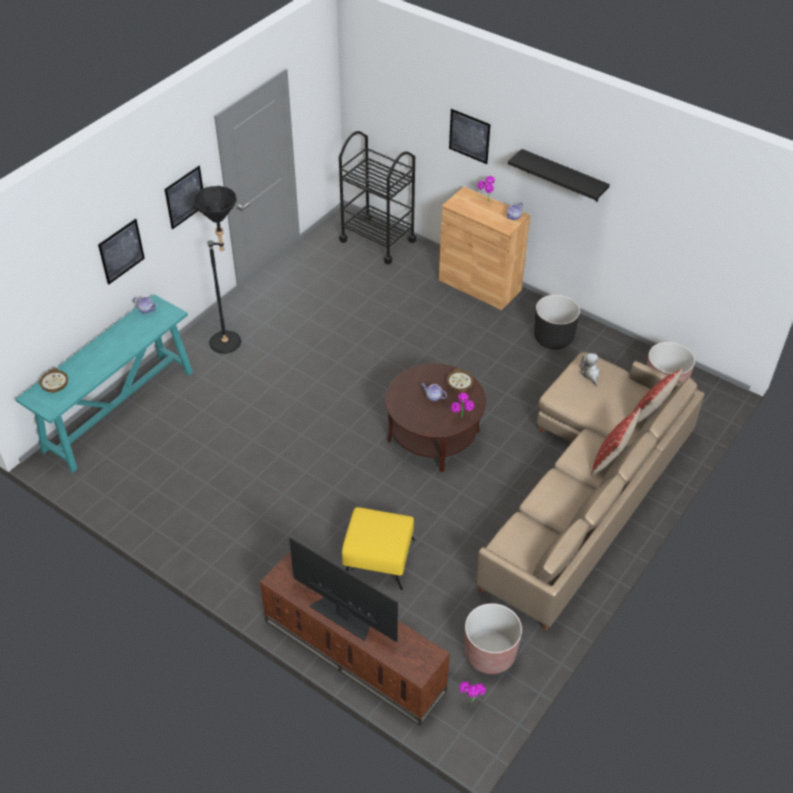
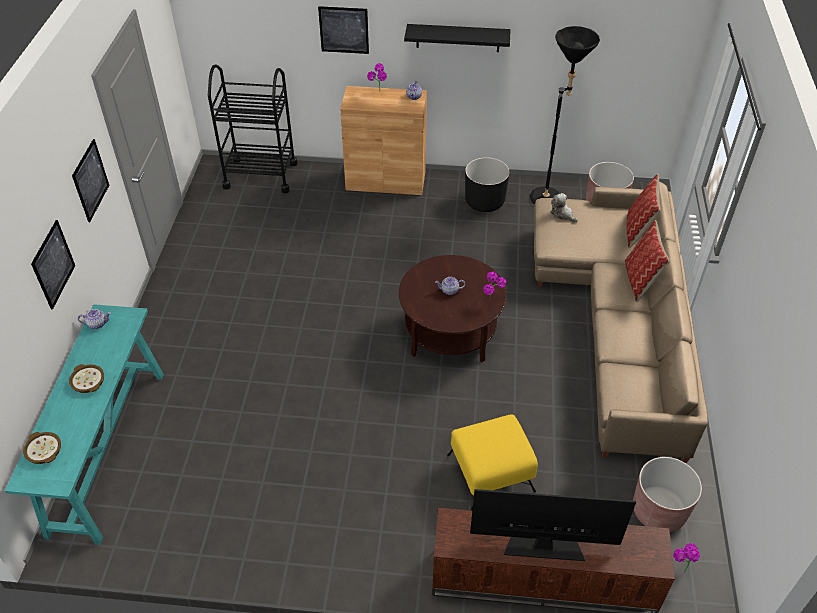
camera: 30 degrees left, 0 degrees up
(232, 342) = (185, 327): black floor lamp -> black floor lamp (550, 195)
(460, 383) = (463, 268): bowl -> bowl (88, 381)

